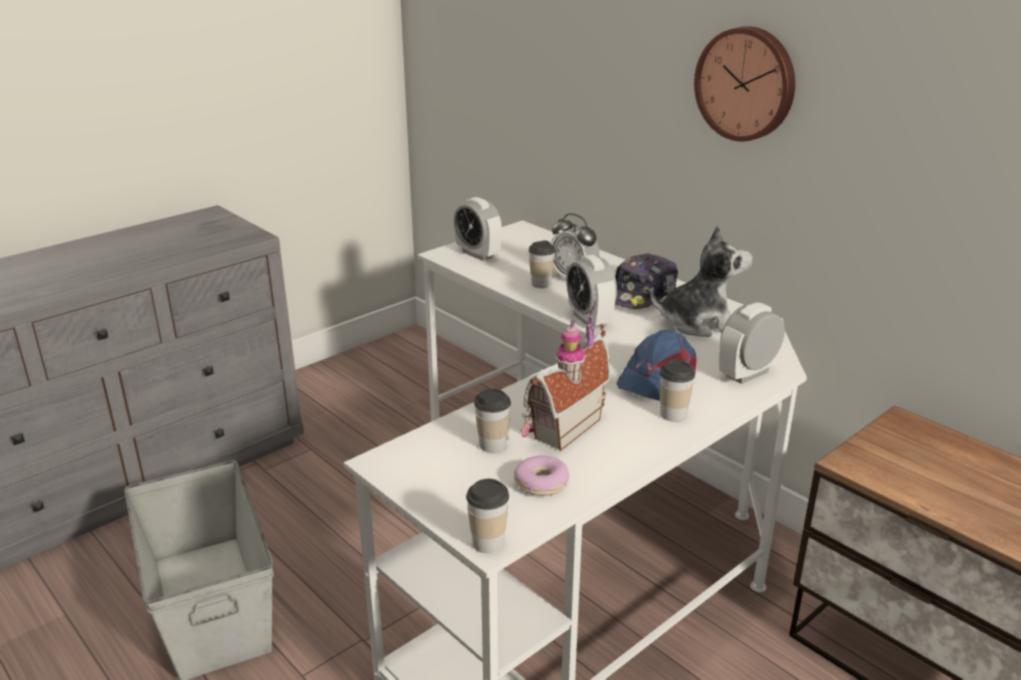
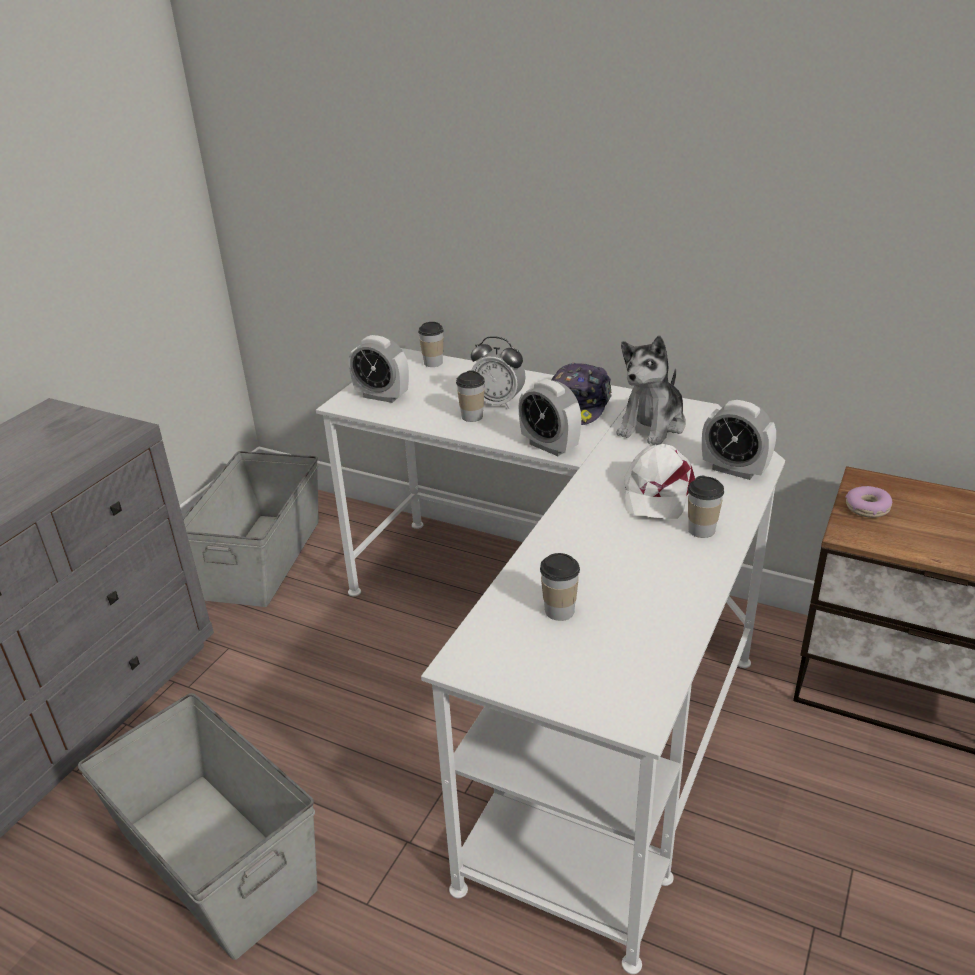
camera: 20 degrees left, 5 degrees up
(379, 387) = (264, 557): none -> grey storage box
(488, 542) = (636, 721): cup -> cup (433, 363)
(542, 483) = (638, 640): donut -> donut (867, 508)
(561, 428) = (610, 573): toy house -> none
(656, 376) = (656, 492): blue cap -> white cap
(698, 323) = (652, 426): plush toy -> plush toy turned 150 degrees clockwise
(746, 83) = (661, 175): wall clock -> none
(747, 374) = (734, 470): alarm clock -> alarm clock turned 90 degrees counterclockwise

